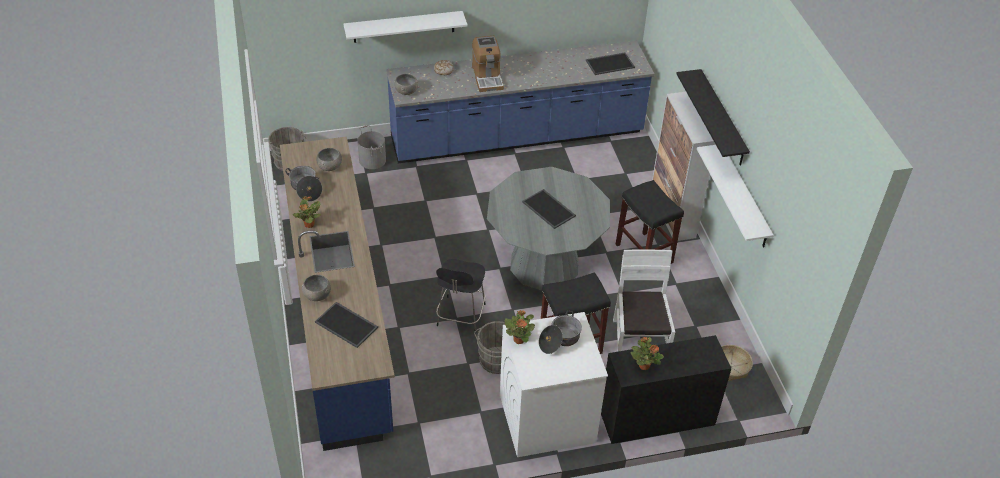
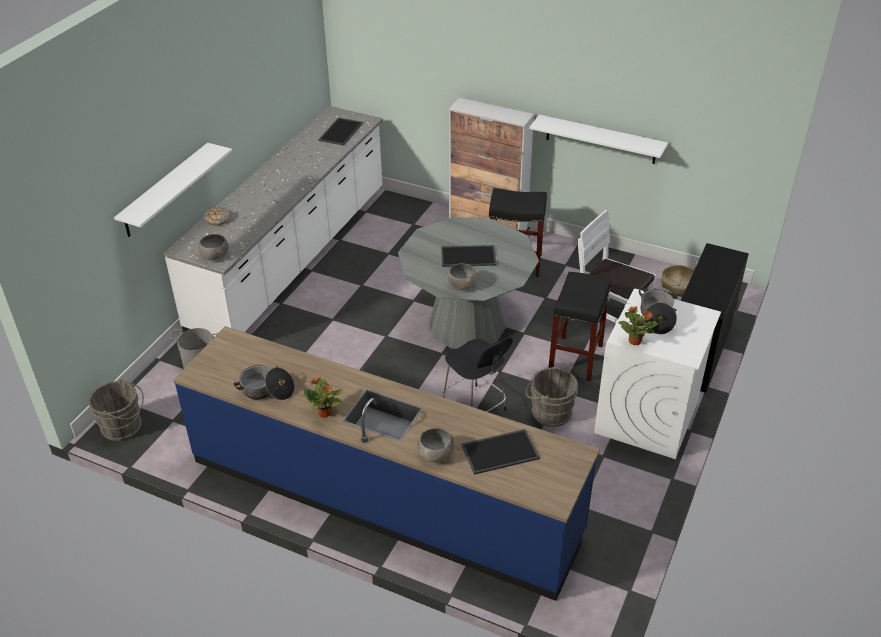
camera: 50 degrees left, 5 degrees down
(330, 166) = (255, 358): grey bowl -> grey bowl (462, 285)
(487, 77) = (265, 200): coffee machine -> none
(517, 137) = (293, 258): blue counter -> white counter
(644, 365) = (708, 295): potted plant -> none
(722, 118) = (530, 90): black shelf -> none

